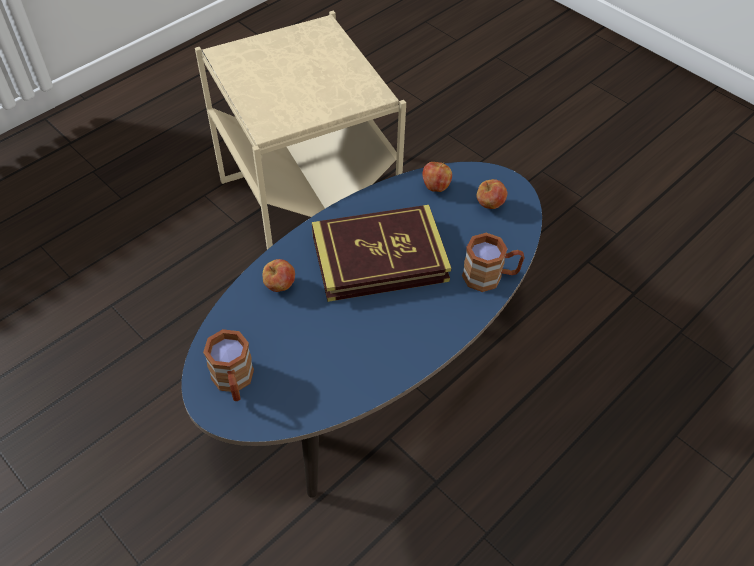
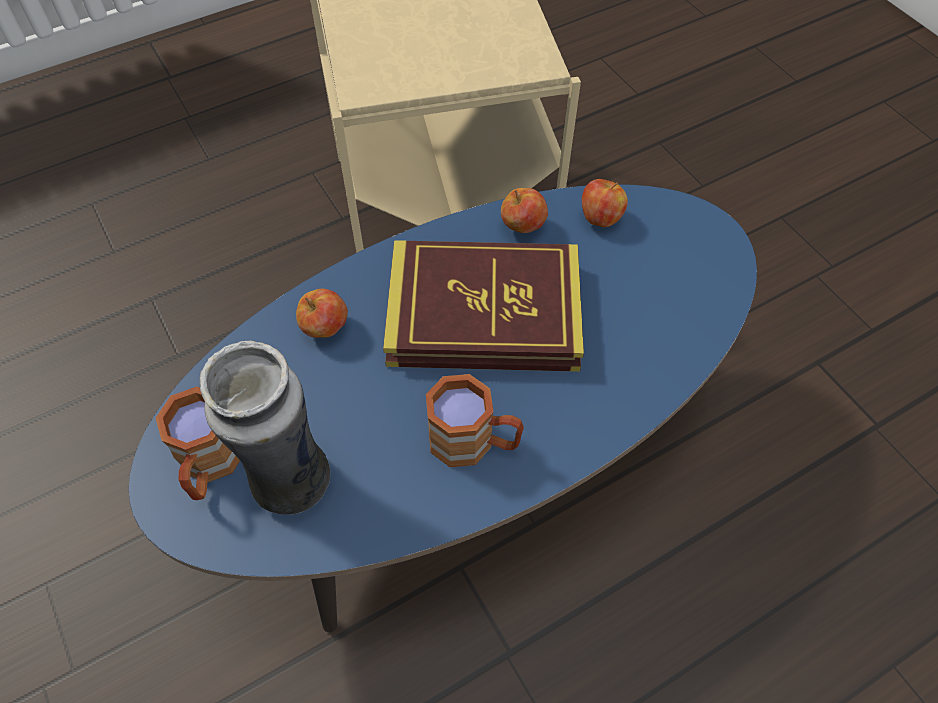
camera: 15 degrees right, 5 degrees up
(290, 382) = (291, 484): none -> vase
(490, 205) = (676, 261): apple -> apple (523, 226)
(490, 276) = (646, 376): brown mug -> brown mug (474, 442)

